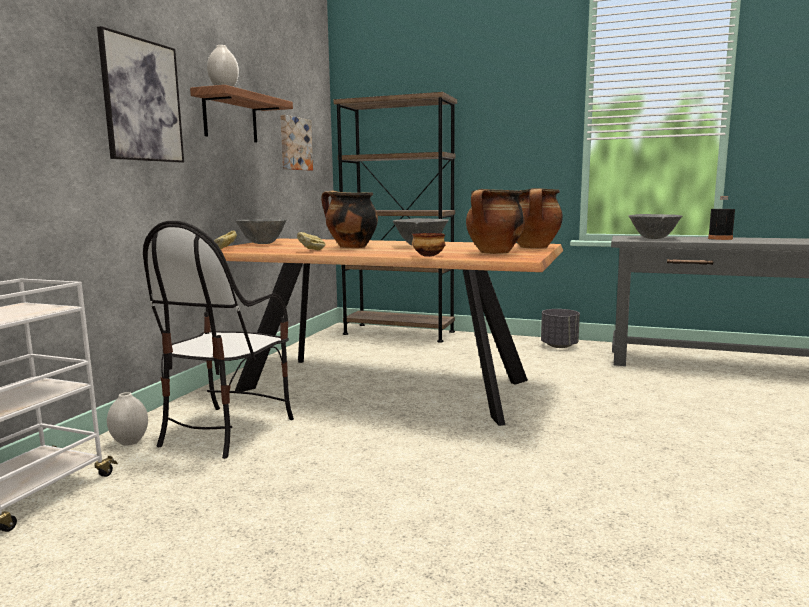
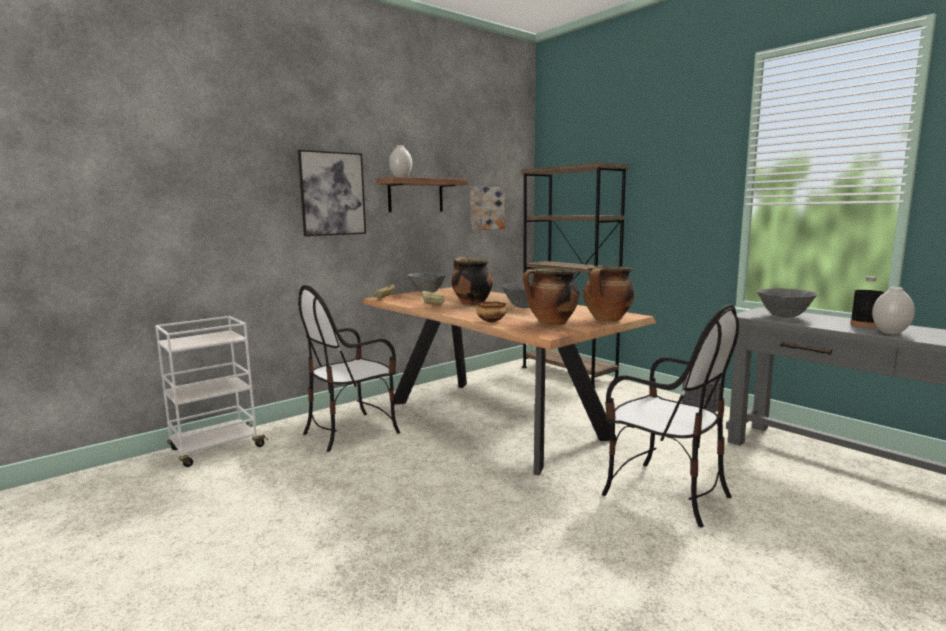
camera: 30 degrees right, 0 degrees up
(129, 442) = (294, 427): white vase -> white vase (889, 332)
(629, 414) = (664, 494): none -> chair

